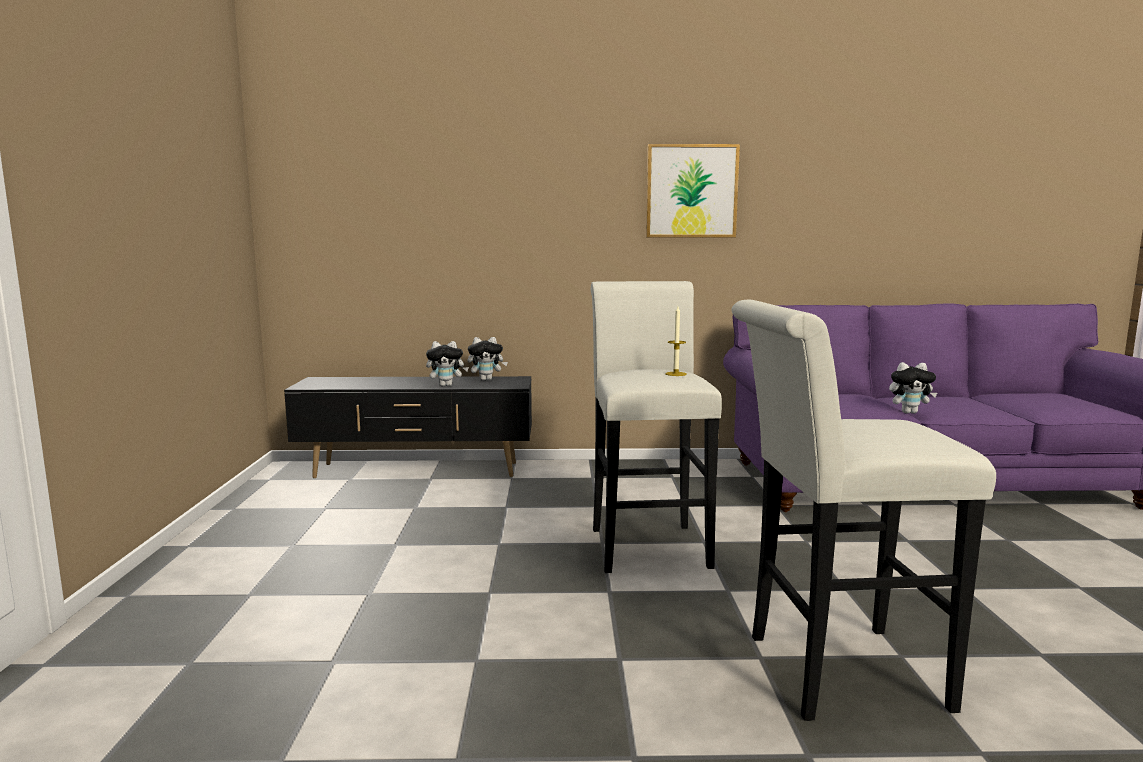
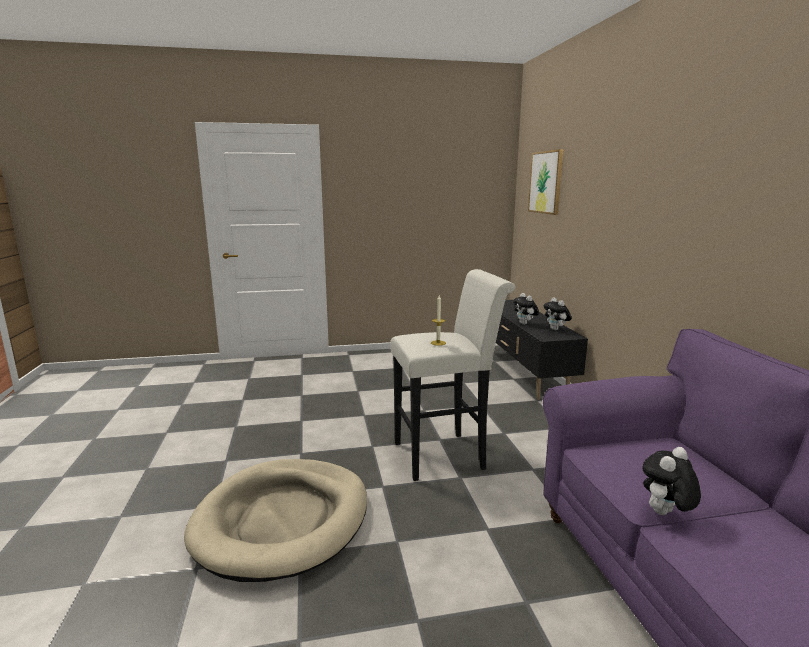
camera: 80 degrees right, 5 degrees up
(691, 191) = (708, 194): picture -> picture (546, 182)
(831, 672) = (283, 520): white stool -> beige dog bed
(909, 412) = (665, 514): plush toy -> plush toy turned 60 degrees clockwise

